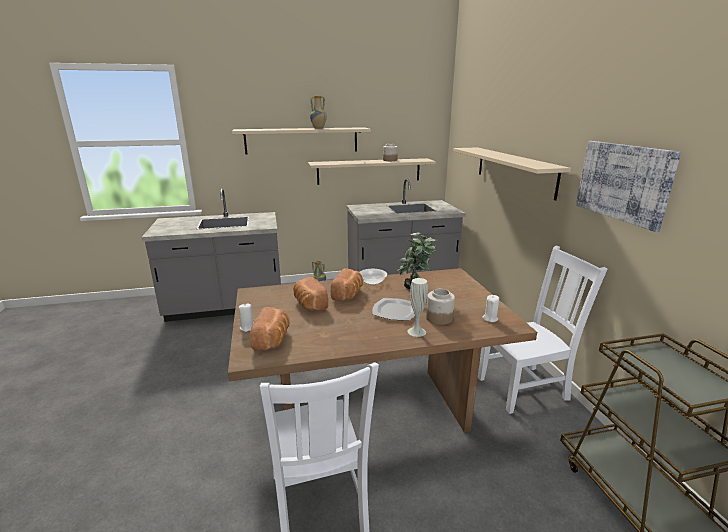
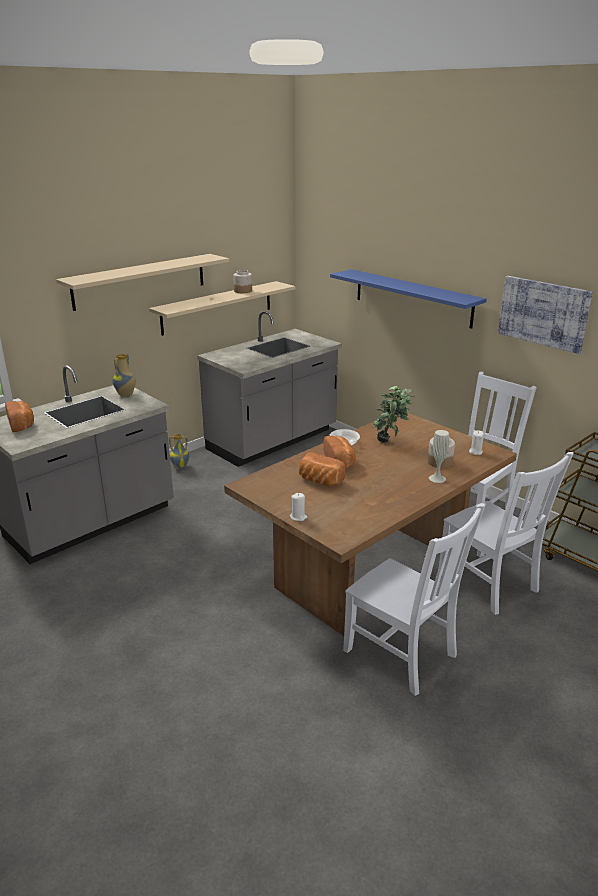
camera: 30 degrees left, 5 degrees up
(273, 340) = (337, 519): bread -> bread (22, 424)
(318, 128) = (164, 263): vase -> vase (126, 395)
(395, 311) = (399, 466): plate -> none
(477, 471) = (490, 584): none -> white chair
(514, 170) = (412, 297): beige shelf -> blue shelf

